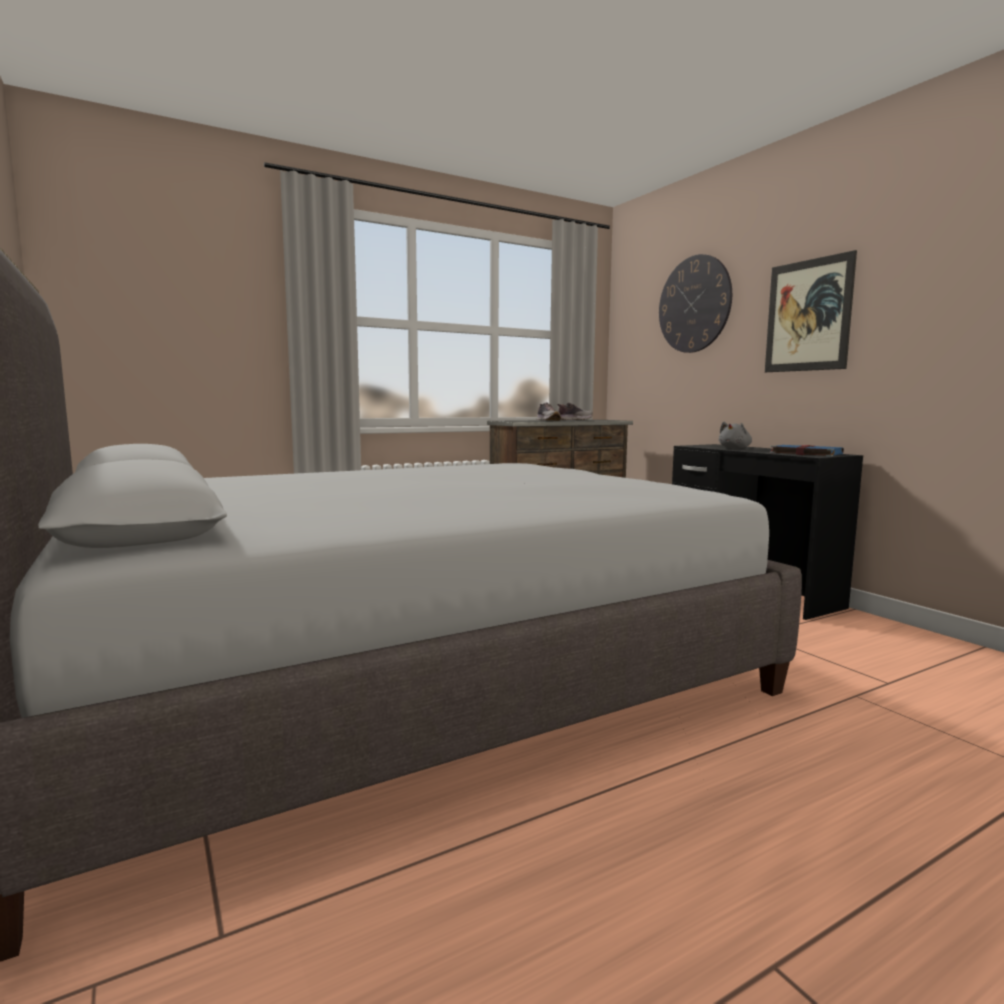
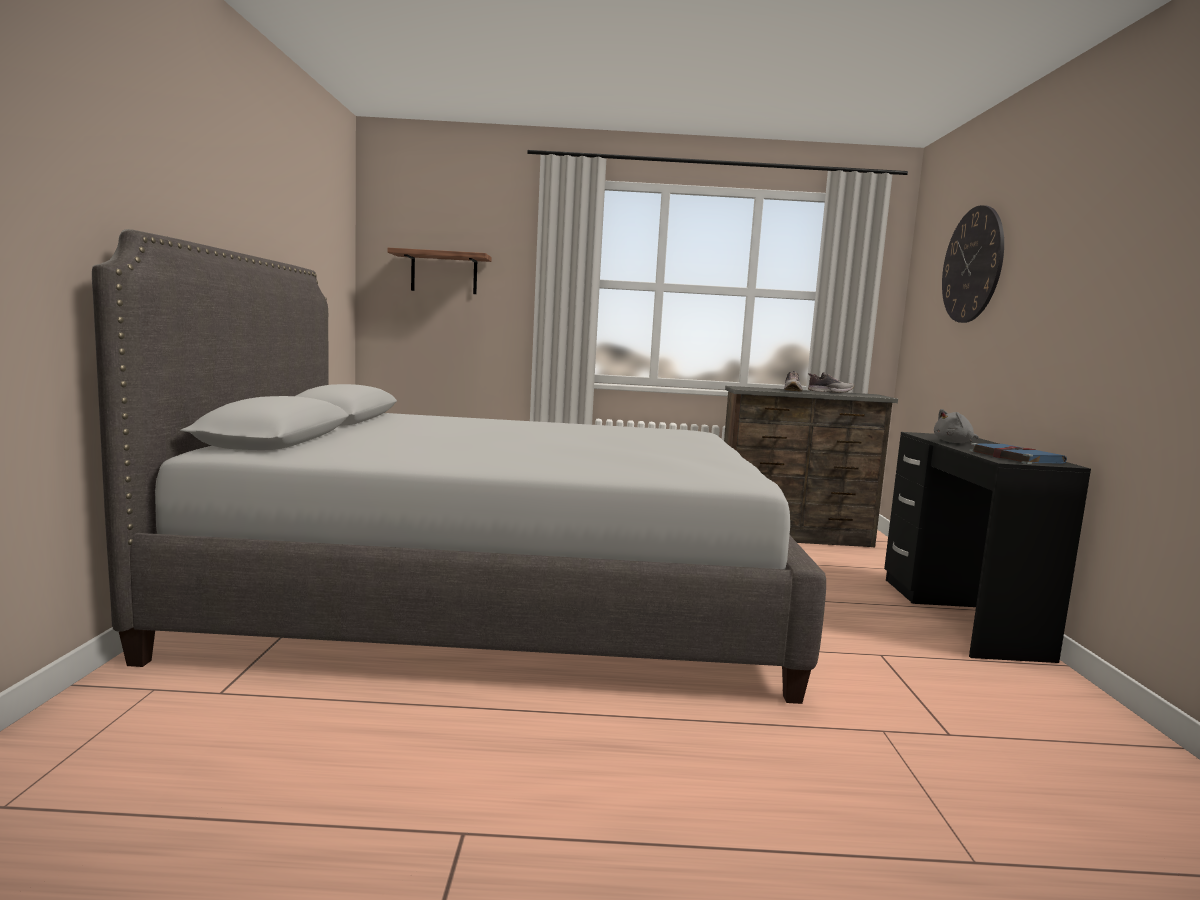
camera: 30 degrees right, 0 degrees up
(163, 305) = (444, 273): none -> shelf
(808, 315) = (1063, 285): picture -> none

